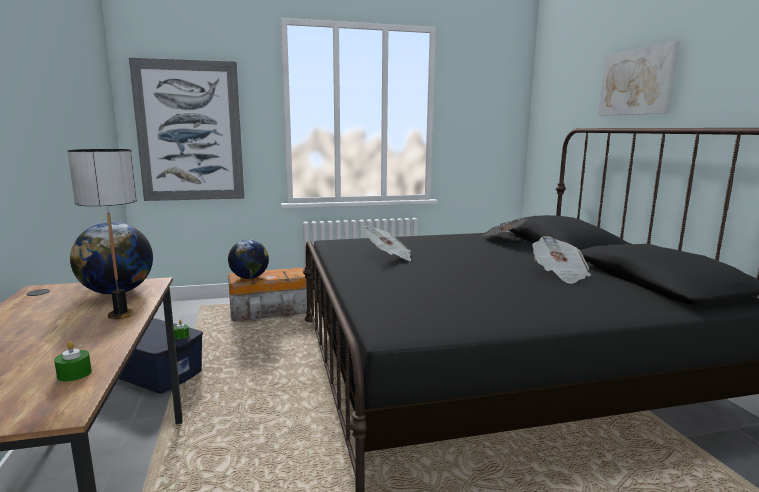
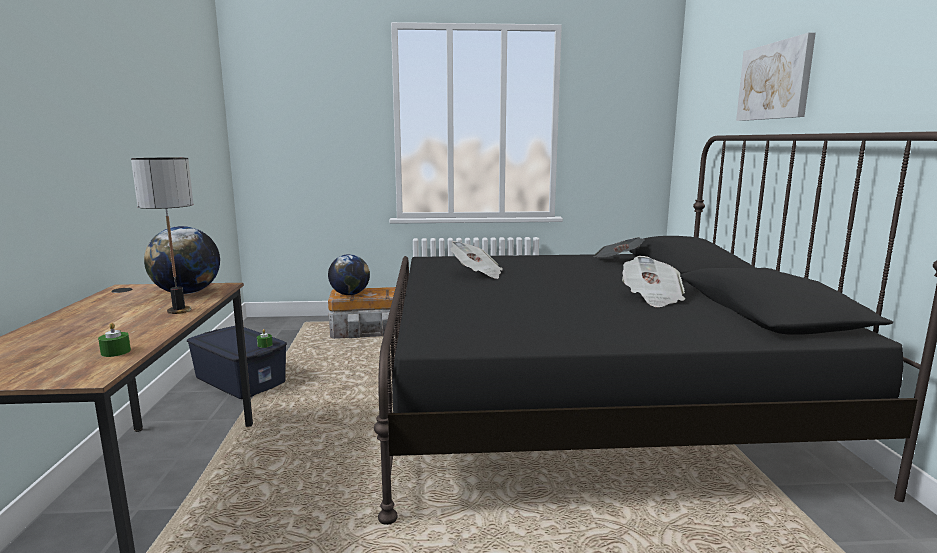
camera: 10 degrees right, 0 degrees up
(190, 131) = (298, 143): picture -> none

